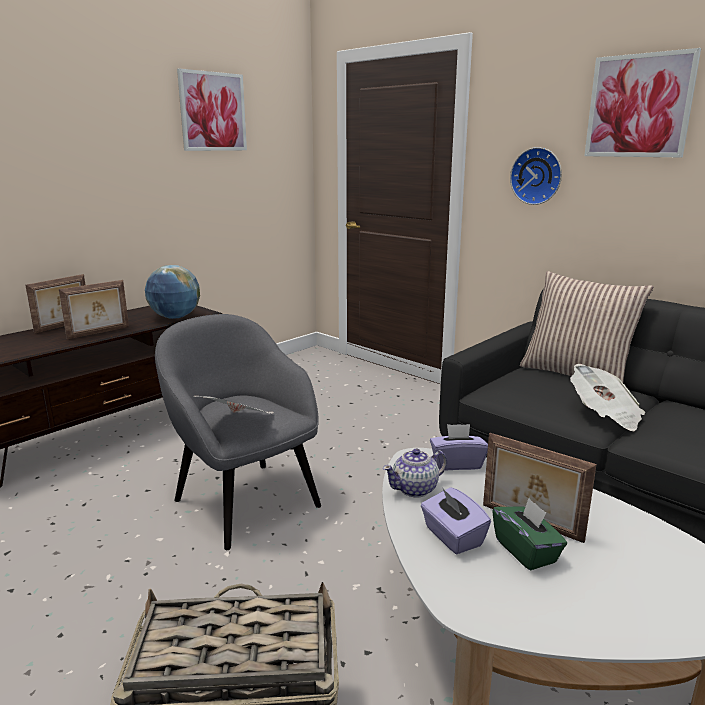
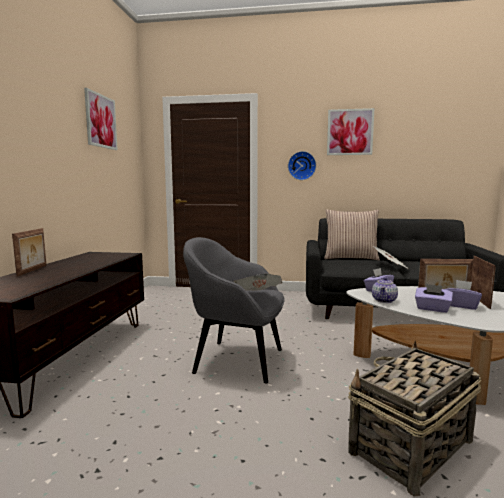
camera: 35 degrees left, 10 degrees down
(99, 333) = (77, 269): picture frame -> picture frame (480, 301)
(175, 317) = (115, 257): globe -> none
(526, 551) = (461, 305): green tissue box -> purple tissue box

